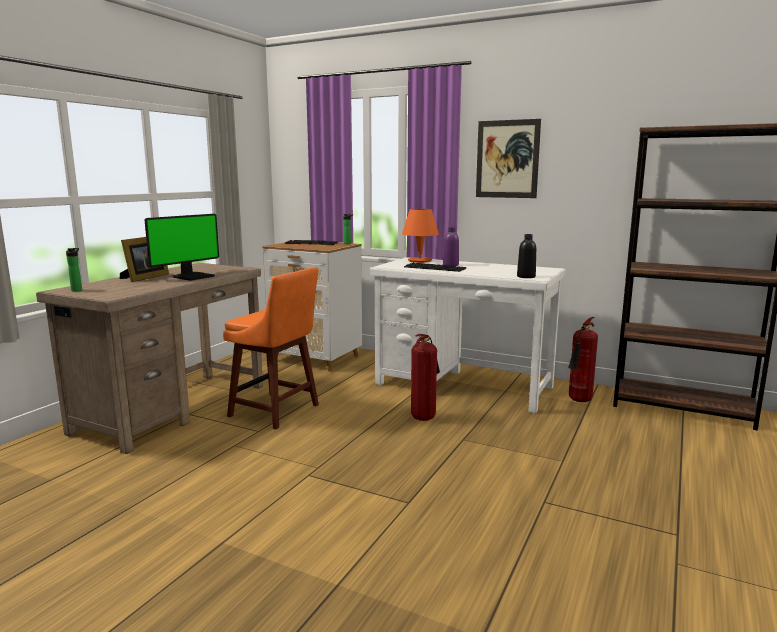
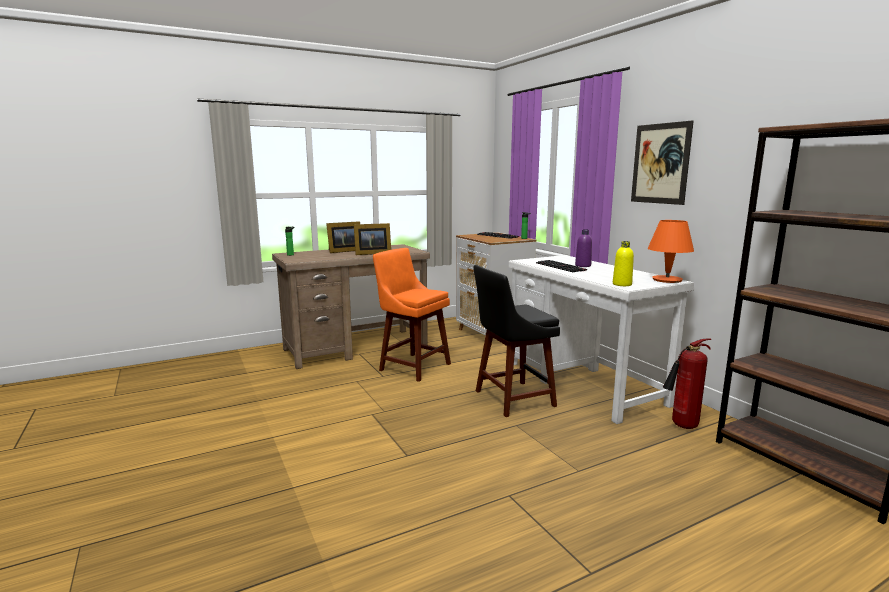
camera: 35 degrees right, 0 degrees up
(193, 276) = (371, 253): monitor -> picture frame
(277, 411) = (412, 366): orange chair -> orange chair turned 150 degrees clockwise
(419, 261) = (566, 259): orange table lamp -> orange table lamp (666, 280)
(424, 417) = (510, 399): fire extinguisher -> black chair
(526, 276) = (622, 284): black bottle -> yellow bottle

